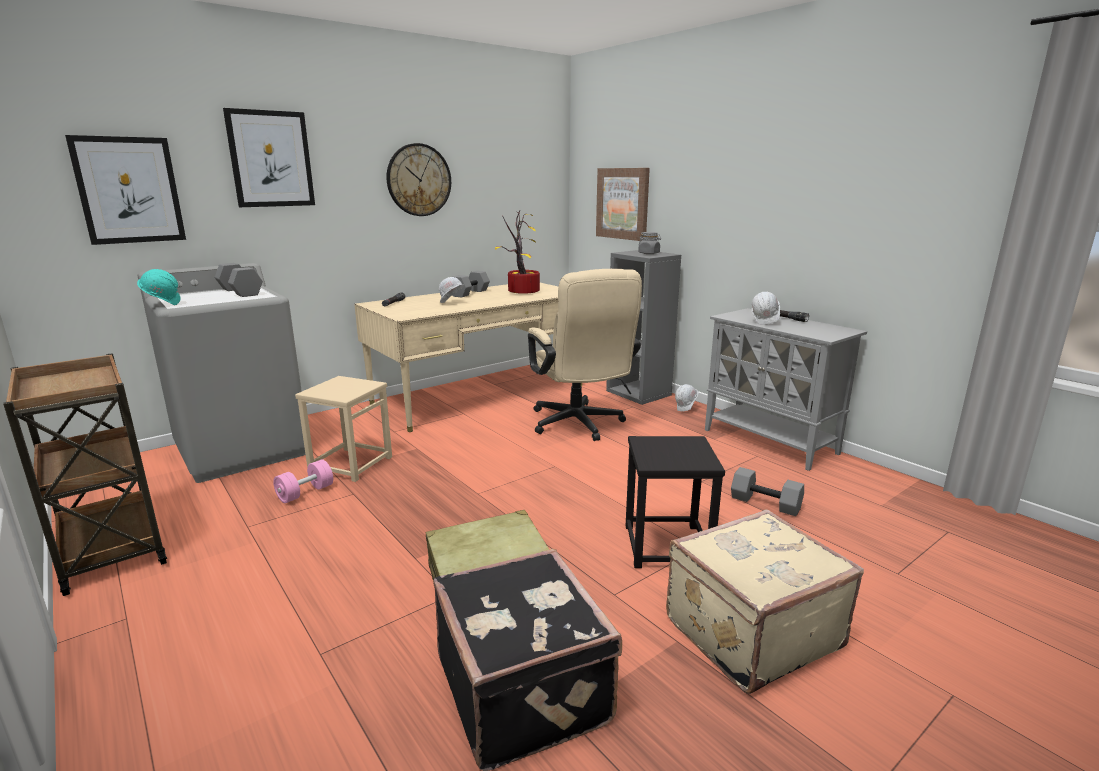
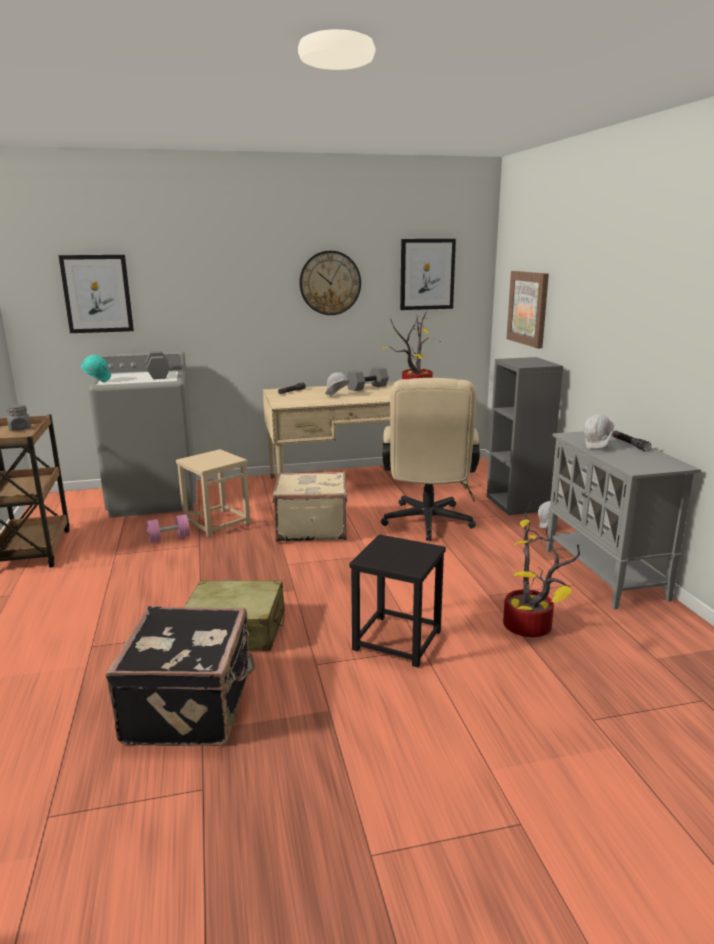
camera: 25 degrees right, 0 degrees up
(271, 159) = (201, 268): picture -> picture (427, 274)
(649, 253) = (531, 362): grey jar -> grey jar (20, 429)
(749, 631) = (394, 721): beige suitcase -> beige suitcase (311, 528)
(766, 503) = (531, 628): grey dumbbell -> potted plant

